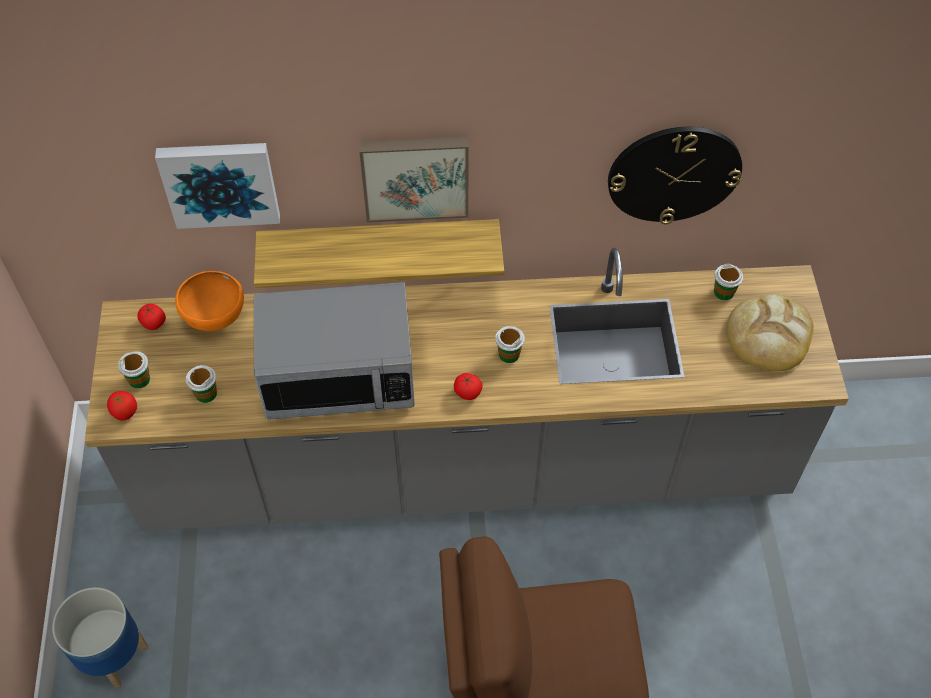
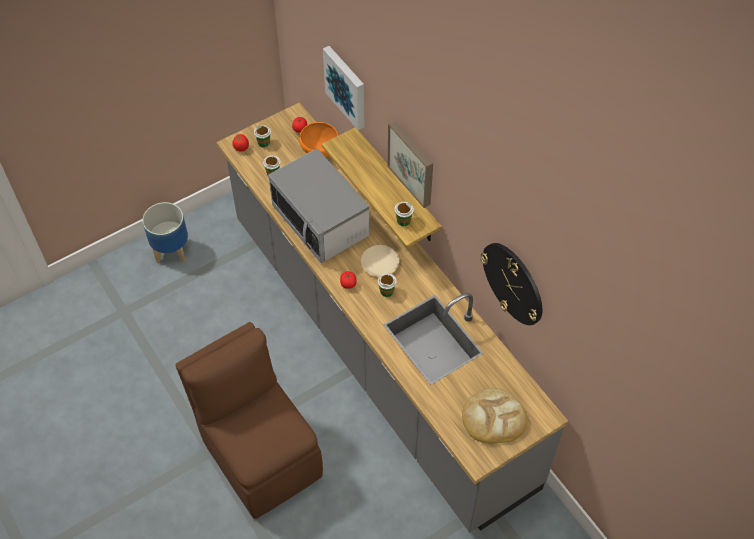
camera: 60 degrees right, 0 degrees up
(459, 340) = (380, 264): none -> beige plate
(724, 292) = (509, 380): cup -> cup (403, 220)

